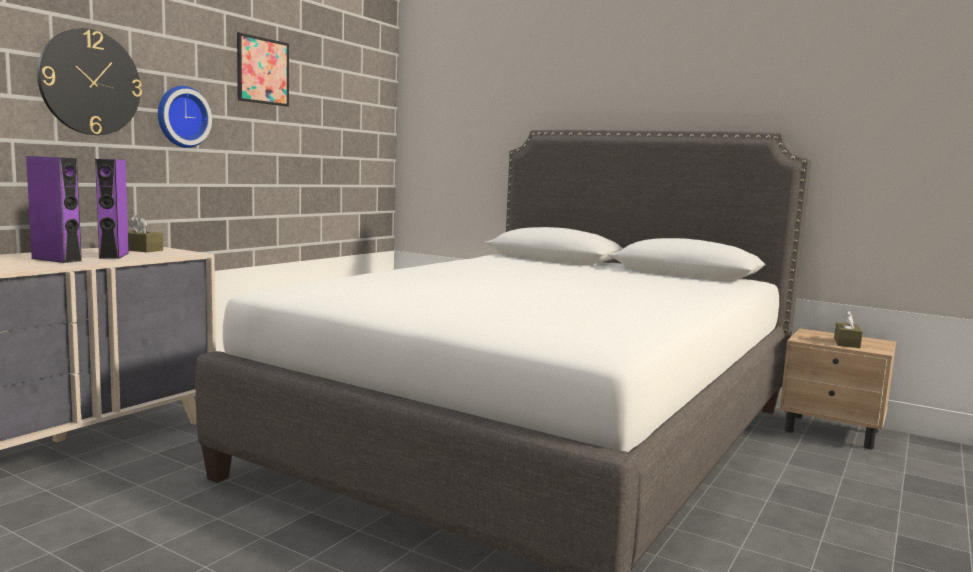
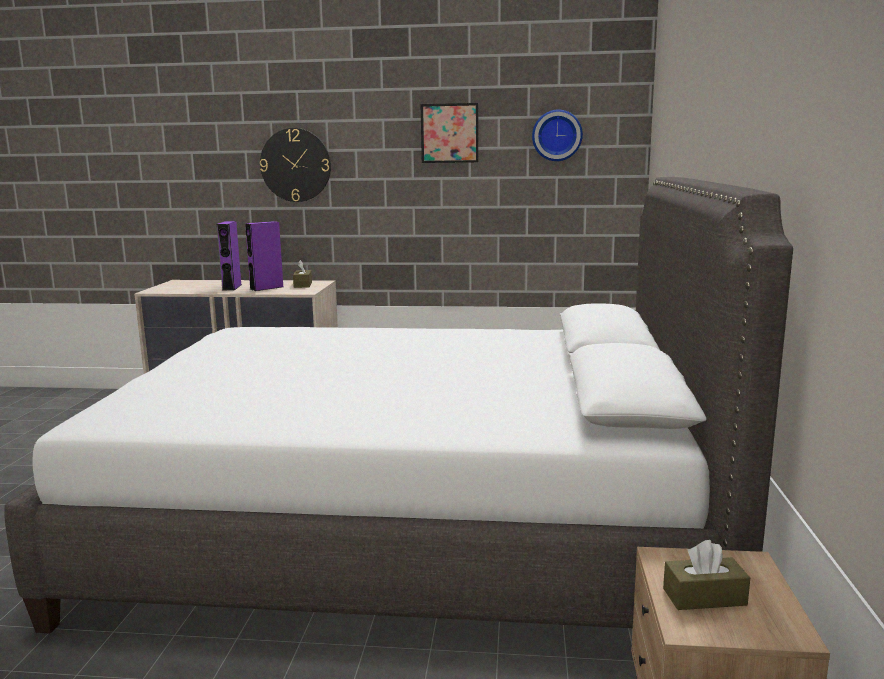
camera: 65 degrees right, 5 degrees up
(181, 117) = (368, 182): wall clock -> wall clock (557, 135)

